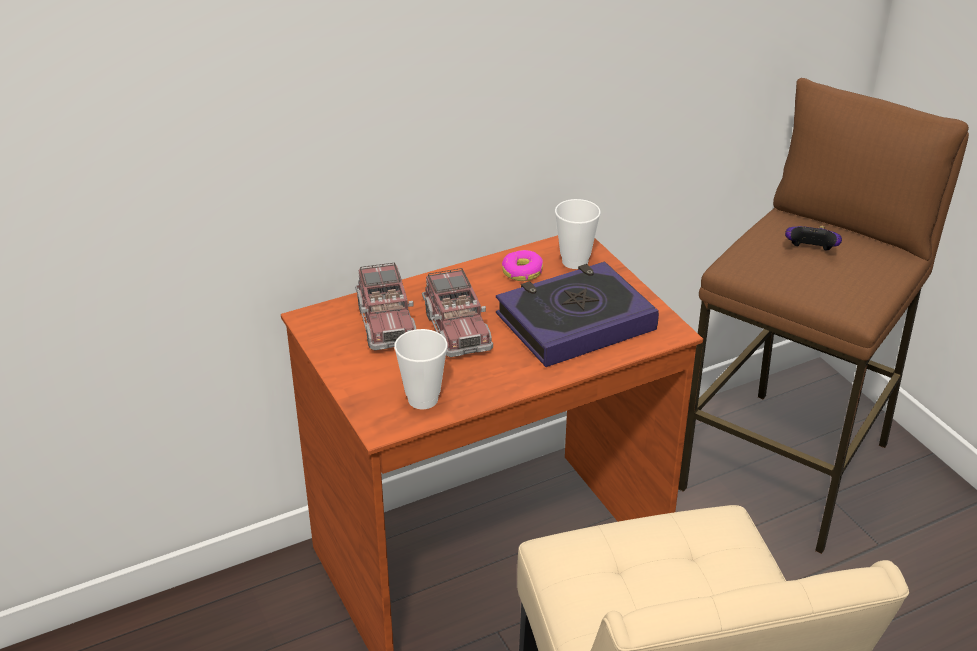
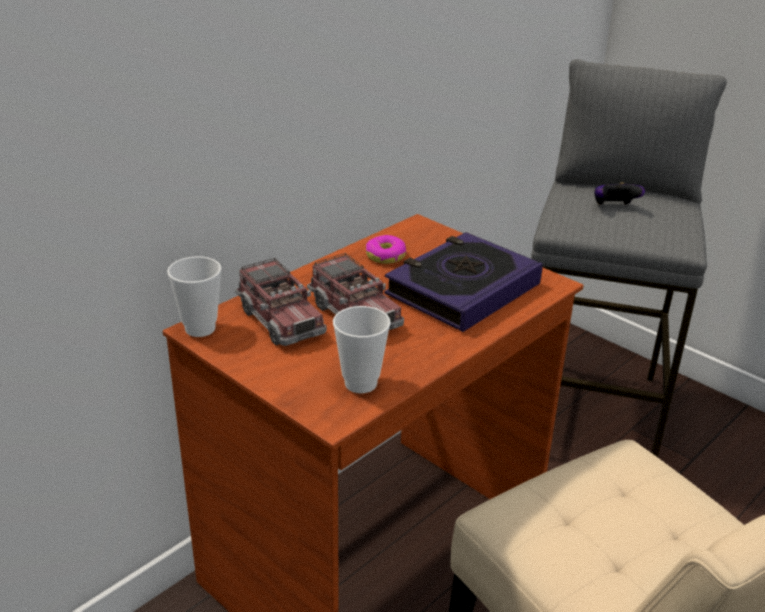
camera: 20 degrees left, 5 degrees down
(575, 261) = (428, 241): cup -> cup (200, 328)
(788, 467) = (588, 411): brown stool -> grey stool

